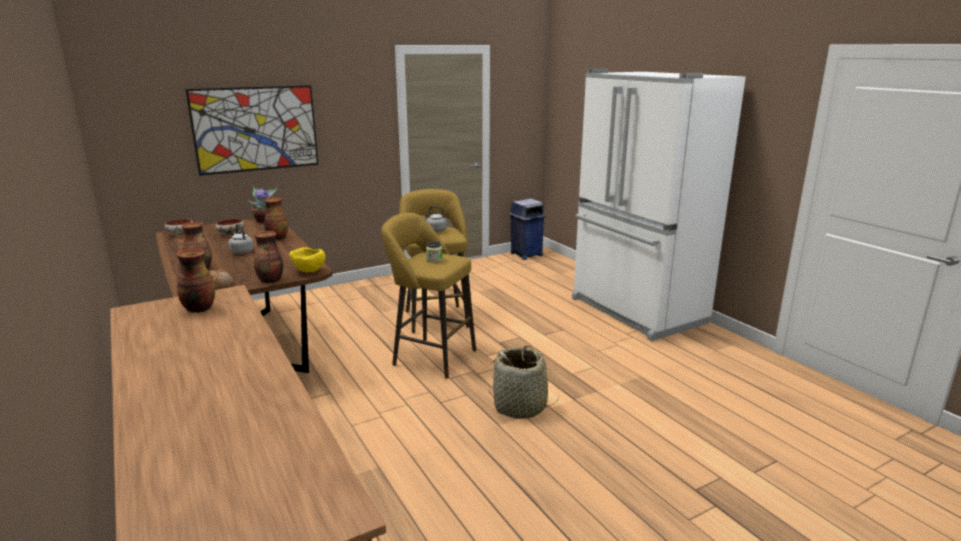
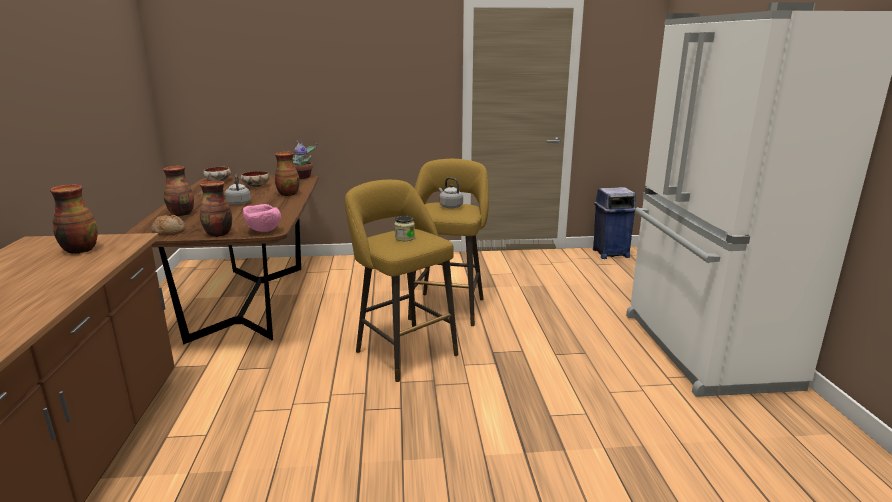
camera: 25 degrees right, 0 degrees up
(256, 129) = (307, 84): picture -> none
(308, 272) = (263, 231): yellow bowl -> pink bowl
(520, 407) = (448, 443): basket -> none

